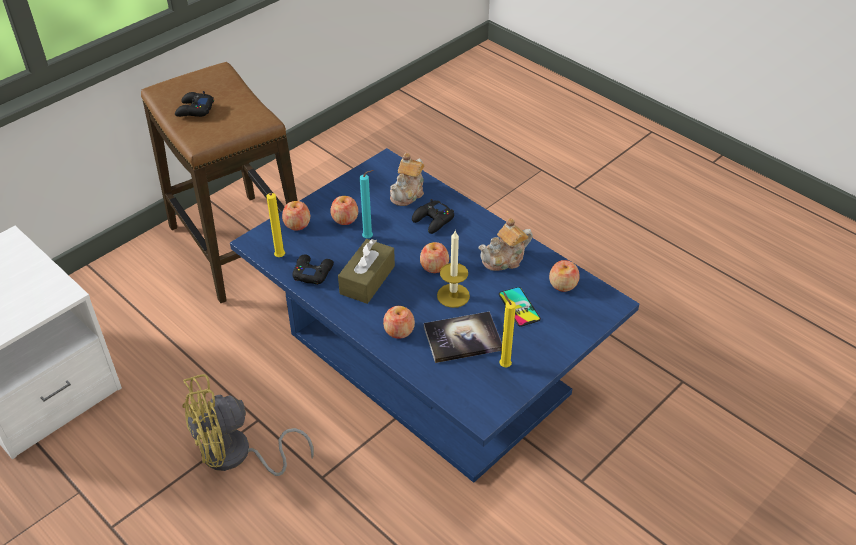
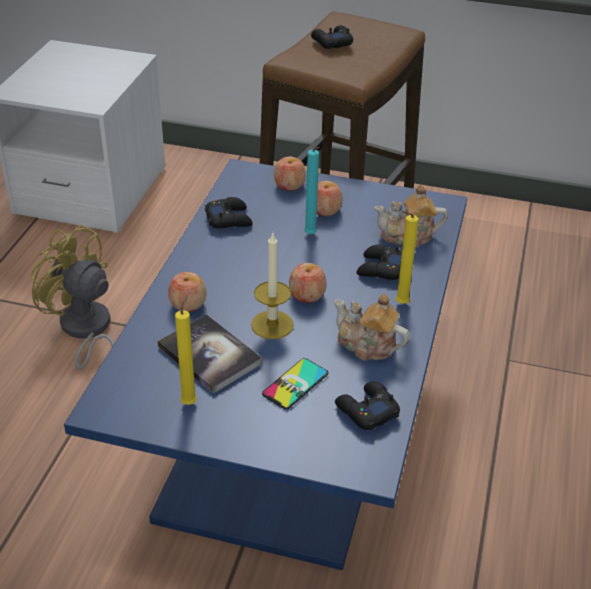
camera: 60 degrees right, 5 degrees down
(280, 258) = (232, 193): yellow candle -> yellow candle (400, 304)
(367, 280) = (247, 256): brown tissue box -> none
(563, 284) = (366, 410): apple -> black game controller

